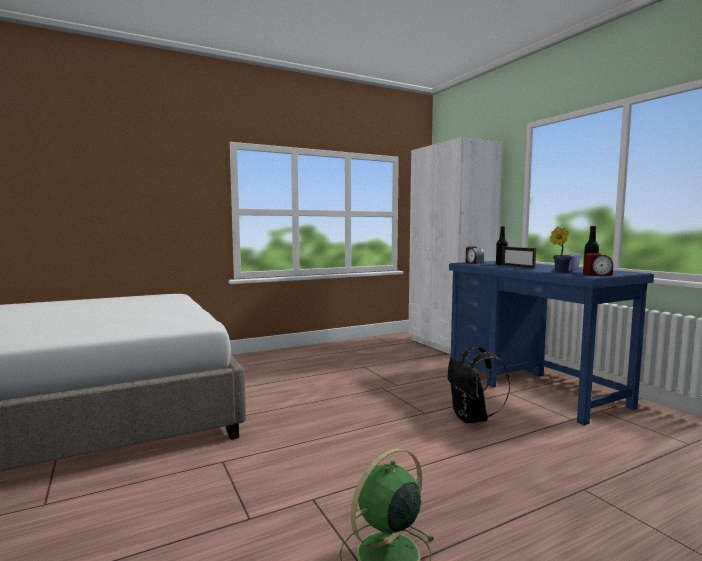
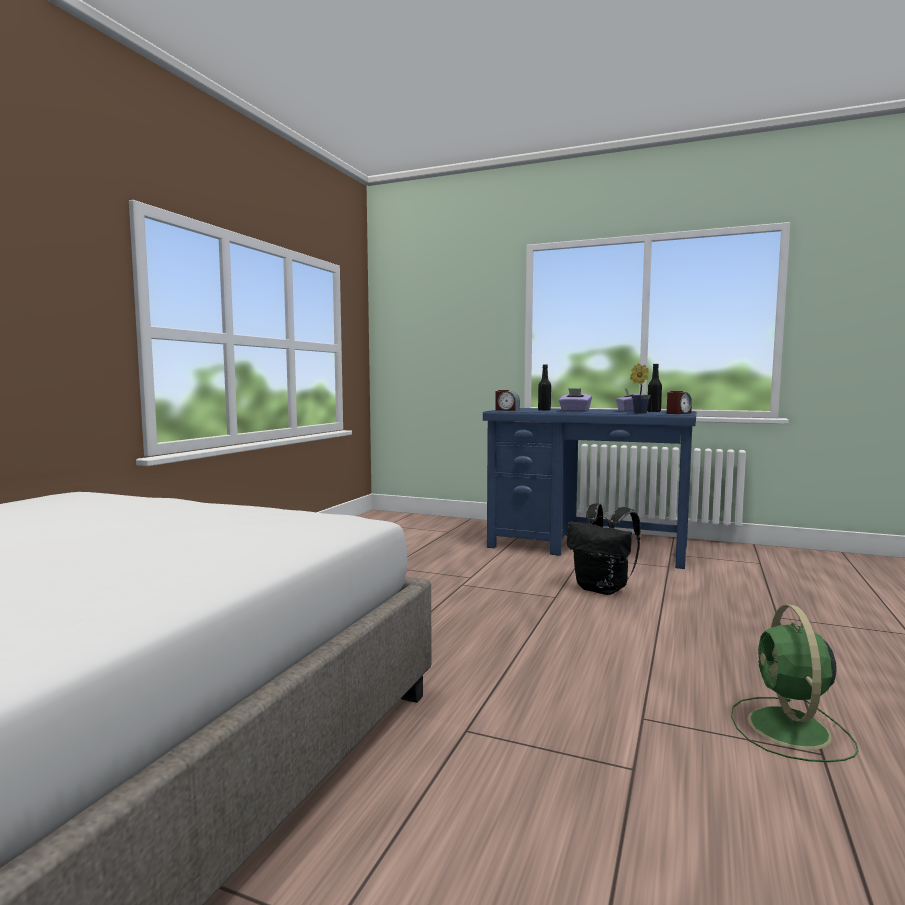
camera: 40 degrees left, 0 degrees up
(449, 345) = (434, 523): white wardrobe -> none
(517, 267) = (574, 411): picture frame -> purple tissue box

